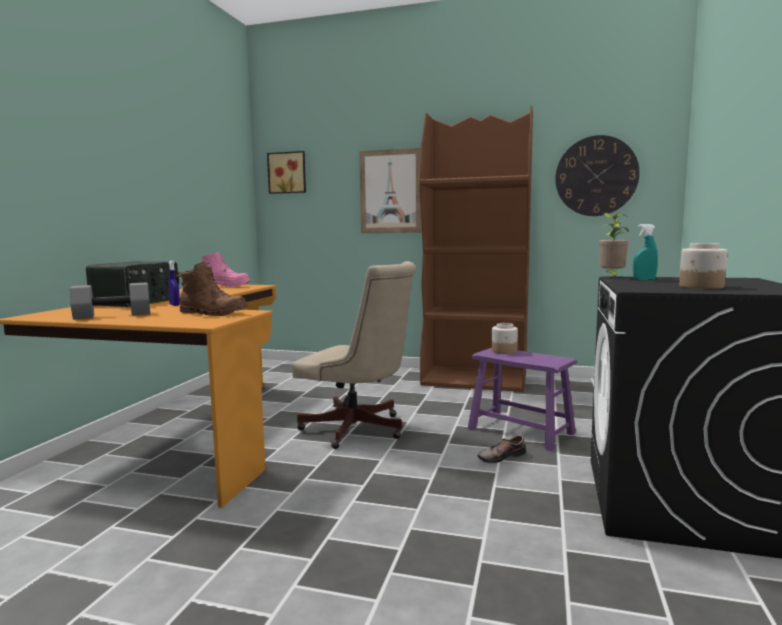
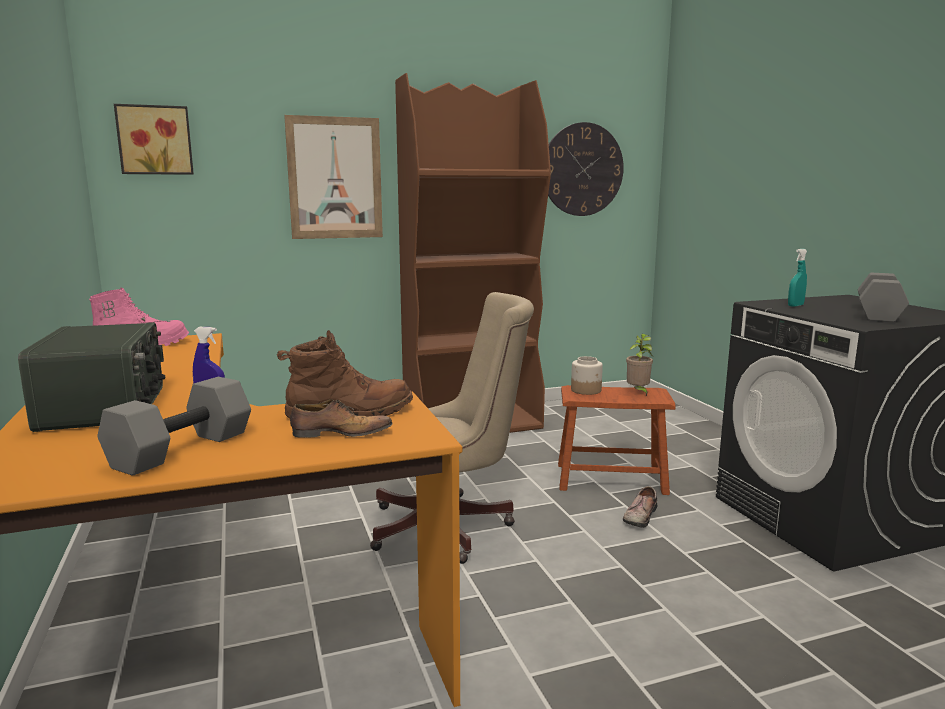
camera: 35 degrees left, 5 degrees up
(181, 318) = (340, 434): none -> shoe
(520, 431) = (611, 478): purple stool -> brown stool
(611, 277) = (754, 303): potted plant -> potted plant (638, 392)
(701, 286) = (880, 314): jar -> grey dumbbell

